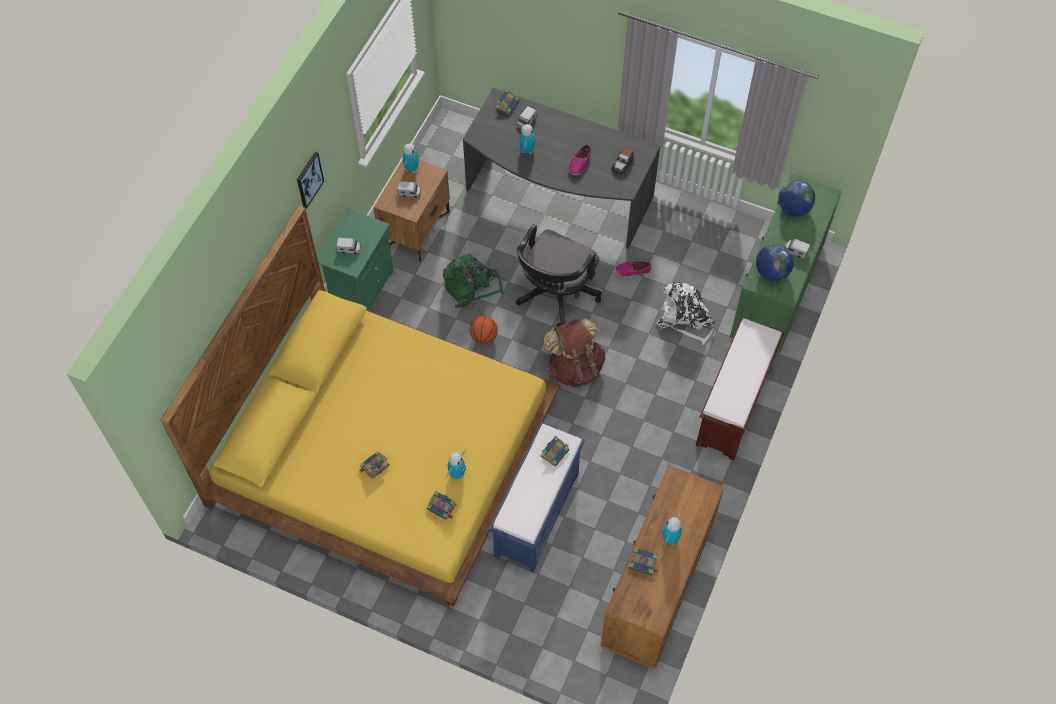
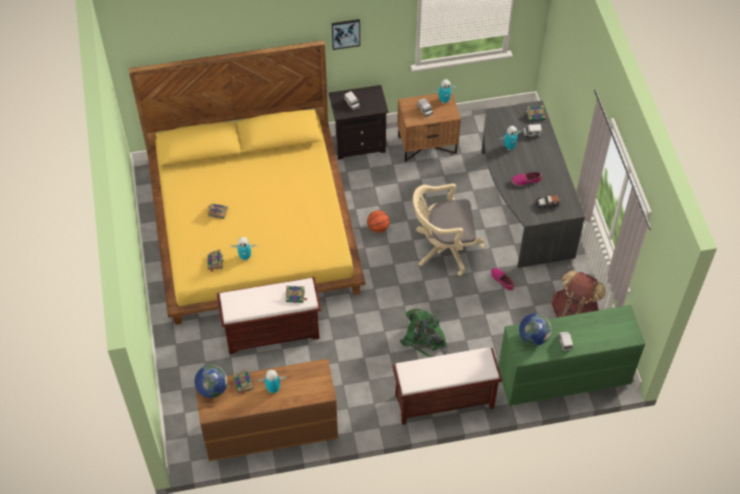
camera: 55 degrees right, 5 degrees down
(360, 287) = (359, 143): green nightstand -> black nightstand
(471, 286) = (409, 199): green backpack -> green backpack (425, 340)
(537, 513) = (273, 331): blue bench -> brown bench
(555, 295) = (443, 248): black office chair -> beige office chair
(574, 367) = (397, 291): brown backpack -> brown backpack (574, 312)
(685, 318) = (491, 333): white backpack -> none
(793, 209) = (600, 322): globe -> globe (212, 389)

